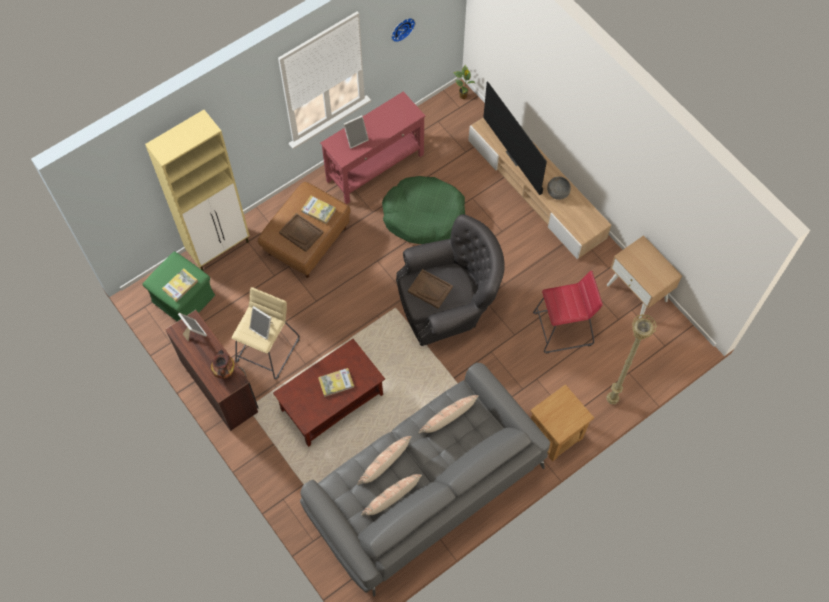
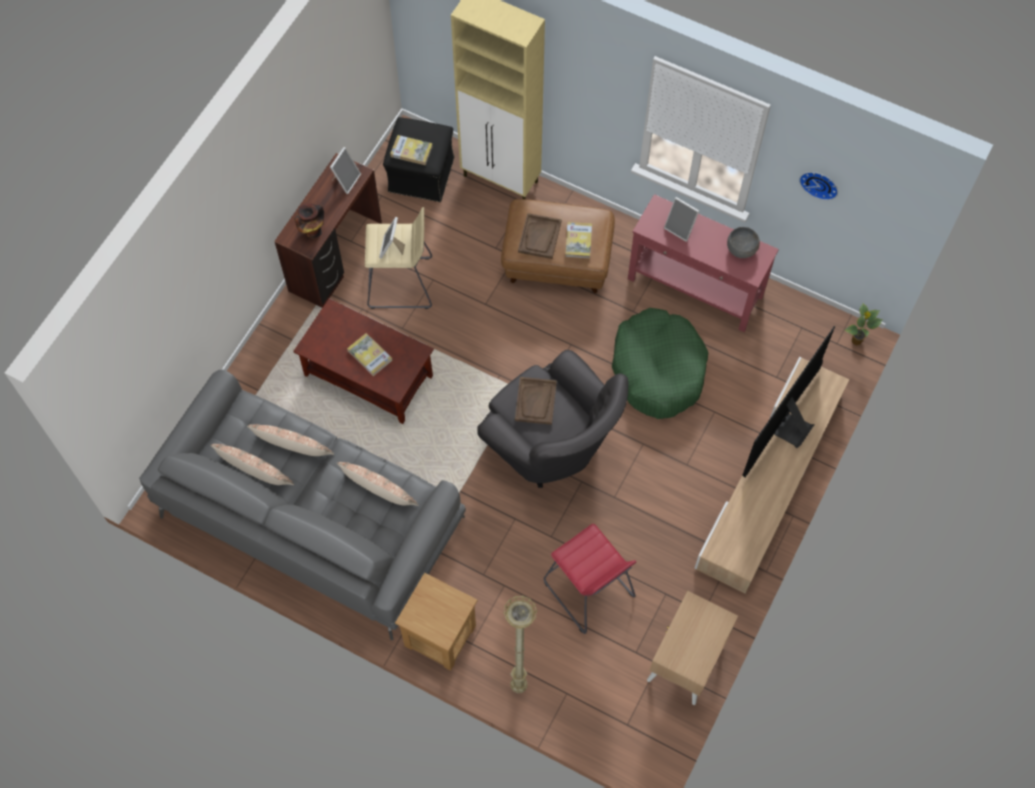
camera: 65 degrees right, 0 degrees up
(184, 299) = (421, 175): green ottoman -> black ottoman
(558, 192) = (761, 498): grey bowl -> grey bowl (741, 249)

